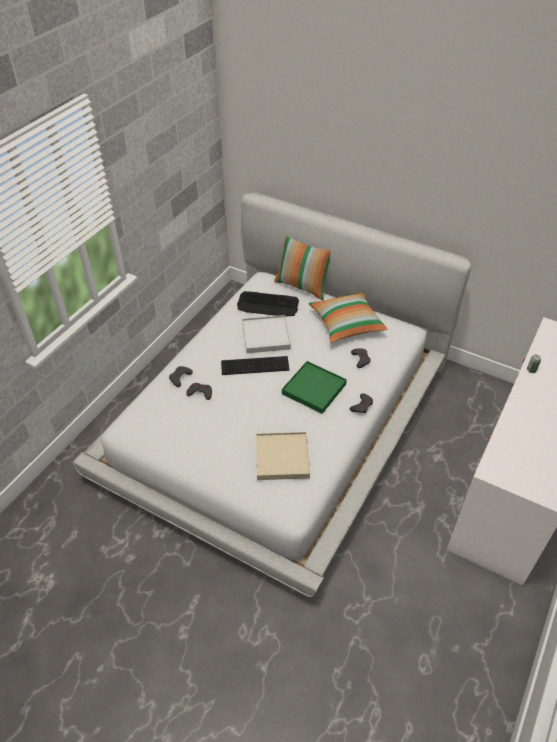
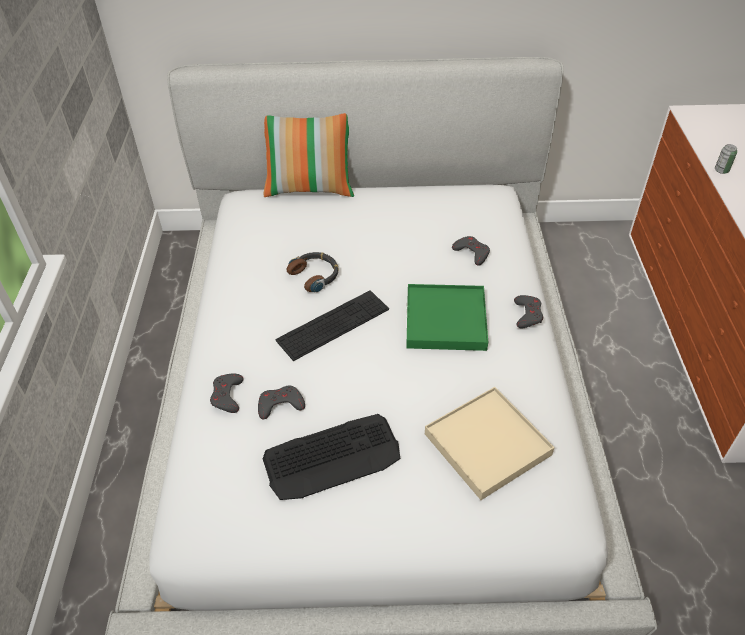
camera: 30 degrees left, 0 degrees up
(266, 336) = (315, 275): white tray -> headphones
(268, 305) = (282, 231): keyboard -> keyboard (332, 457)
(346, 324) = (412, 215): pillow -> none

